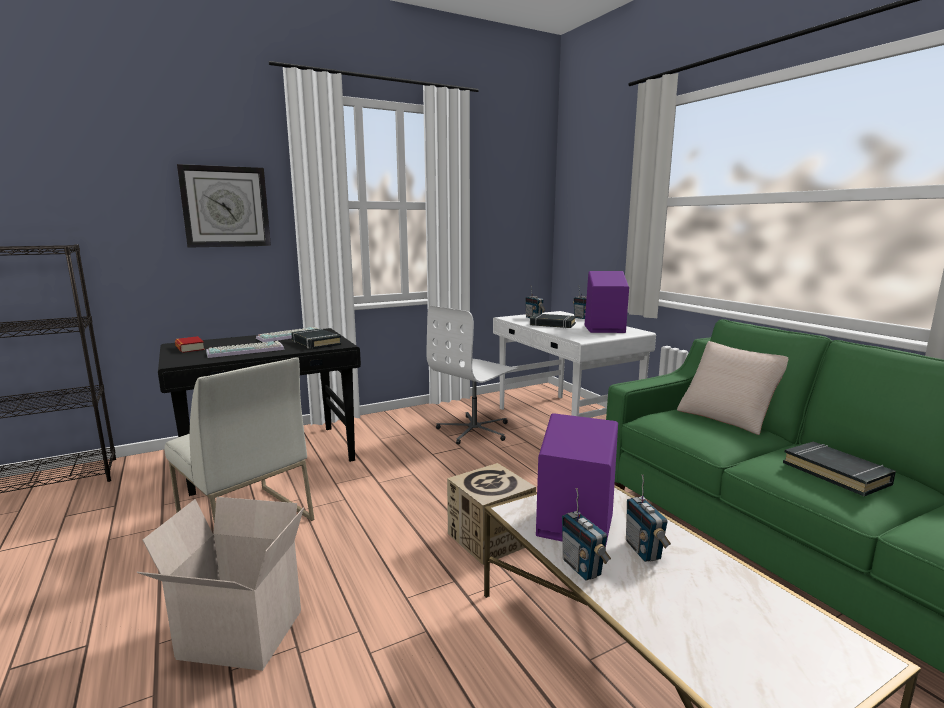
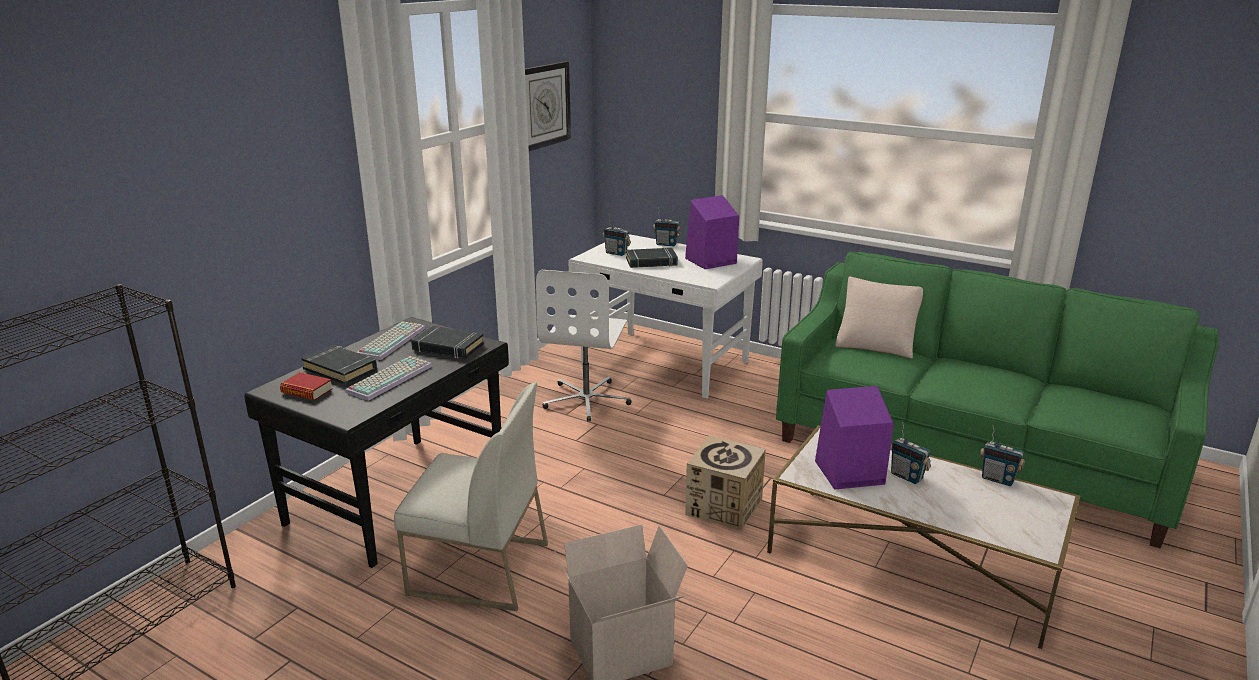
camera: 30 degrees left, 10 degrees up
(225, 207) = (276, 185): wall clock -> wall clock (543, 105)
(582, 567) = (884, 501): radio -> radio (997, 479)
(836, 473) = (984, 382): black book -> black book (340, 369)

